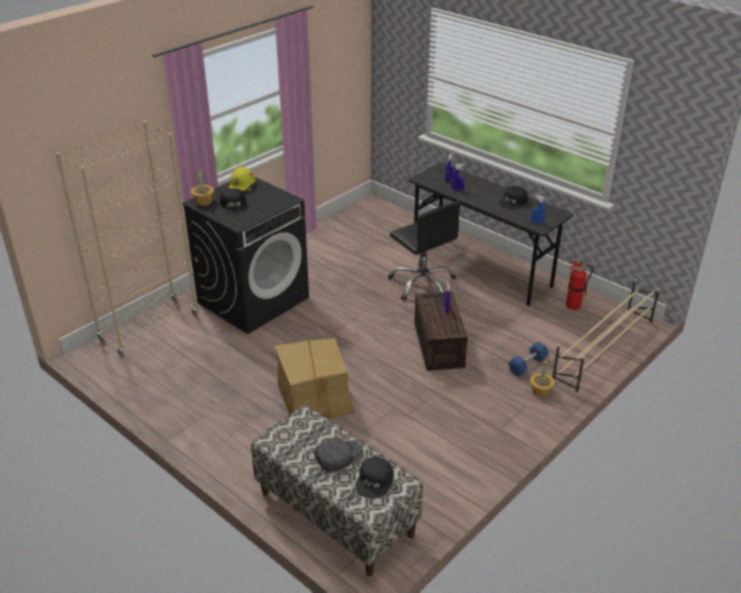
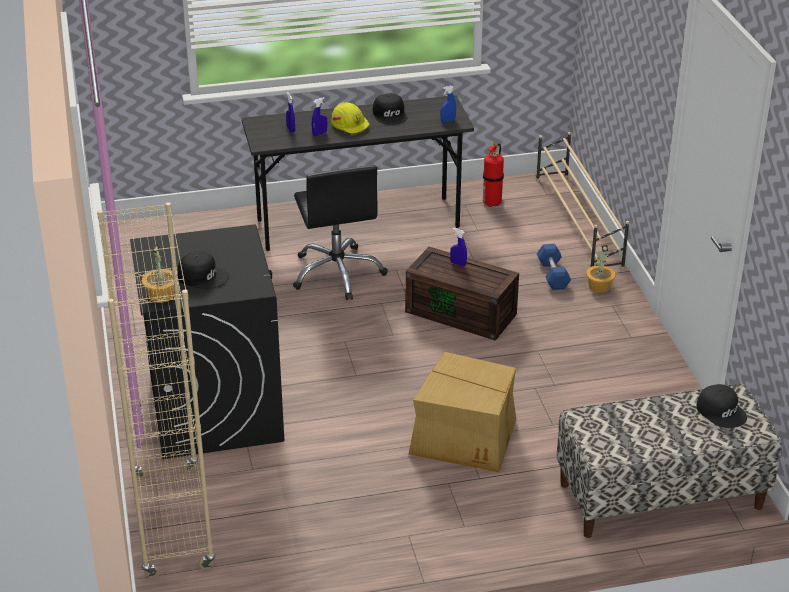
camera: 55 degrees left, 0 degrees up
(242, 186) = (160, 253): yellow hard hat -> yellow hard hat (350, 125)
(339, 456) = (666, 419): black cap -> none
(422, 284) = (337, 273): black office chair -> black office chair turned 75 degrees clockwise

